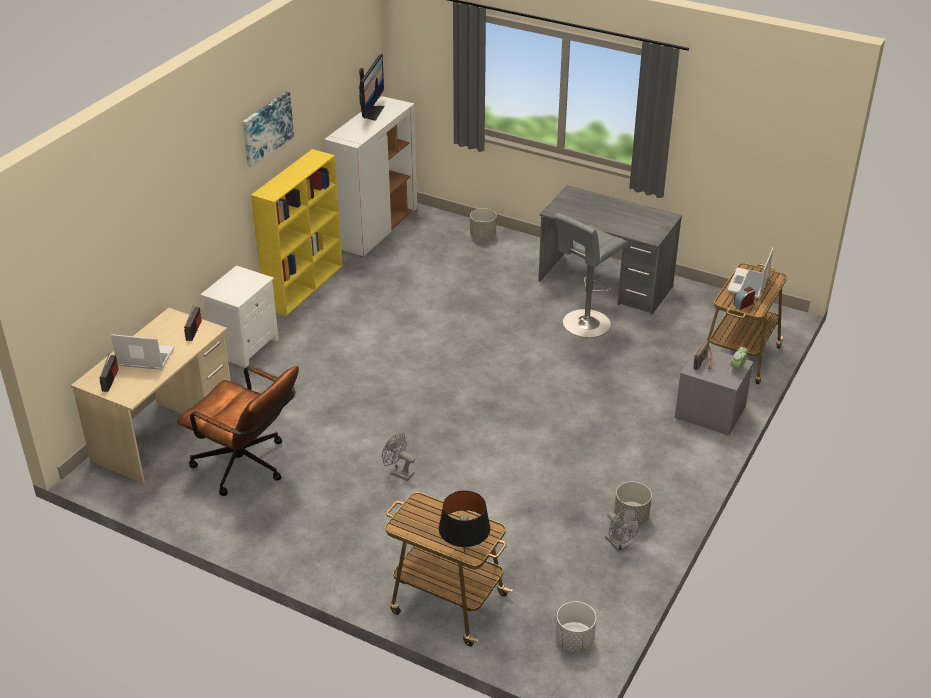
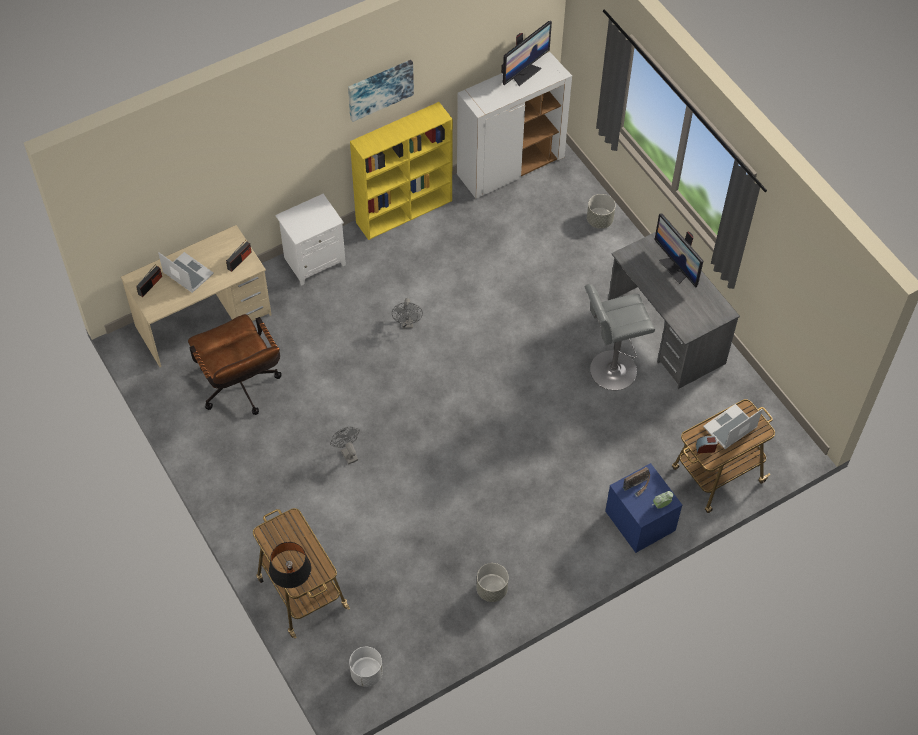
camera: 30 degrees right, 20 degrees up
(601, 205) = (676, 268): none -> monitor
(619, 545) = (463, 609): grey fan -> grey fan (407, 324)
(710, 413) = (640, 521): grey nightstand -> blue nightstand

